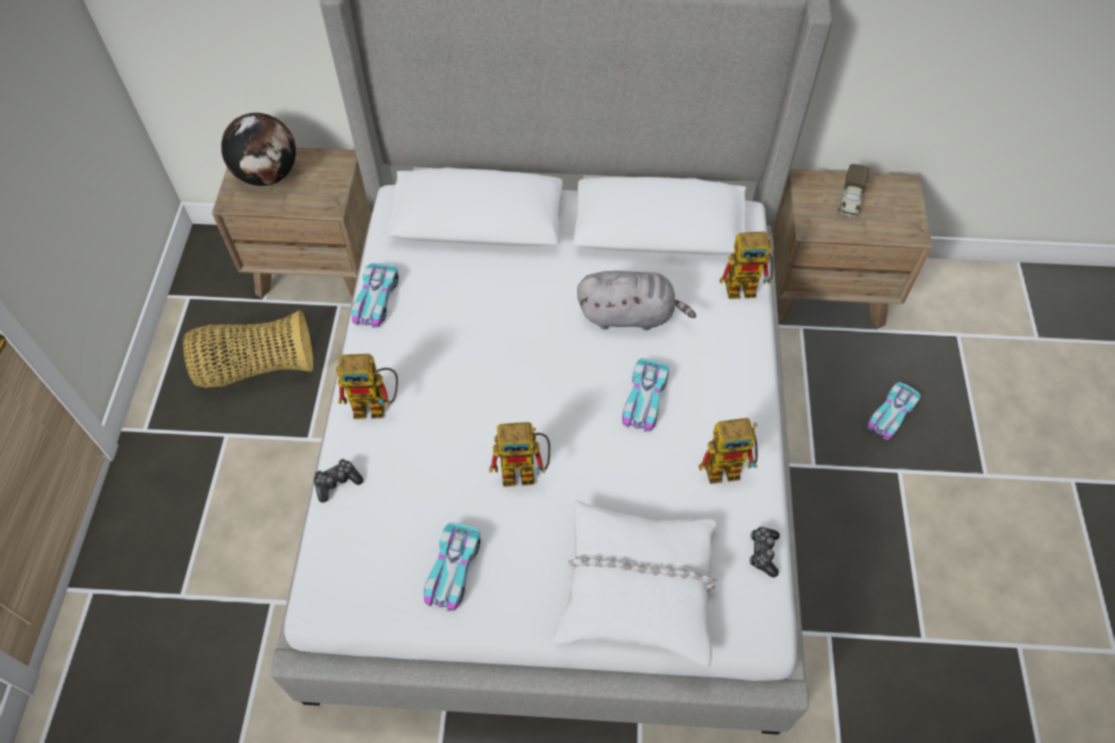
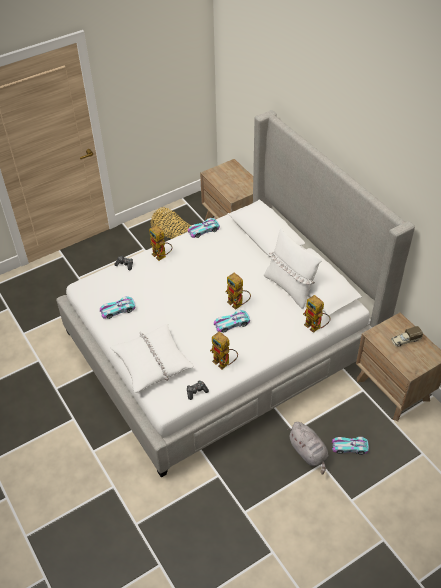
camera: 55 degrees right, 10 degrees down
(268, 175) = (230, 174): globe -> none
(526, 471) = (170, 308): toy robot -> toy robot (238, 304)
(630, 315) = (265, 300): grey plush toy -> grey plush toy (308, 453)
(631, 265) = (290, 287): none -> white pillow

